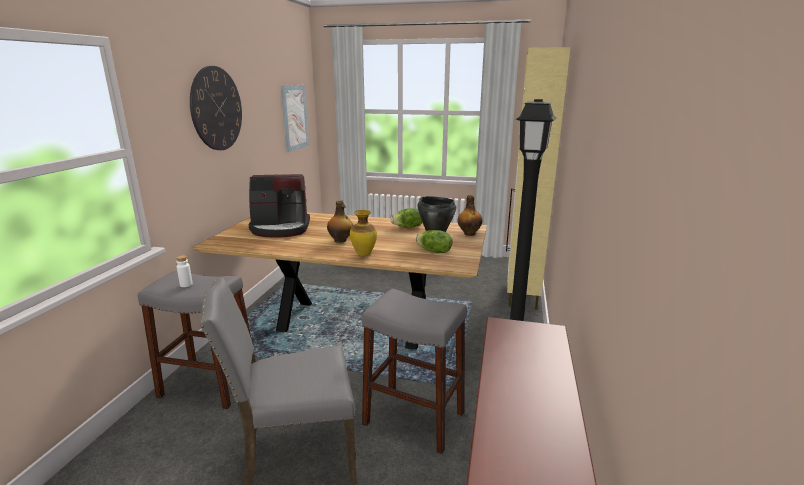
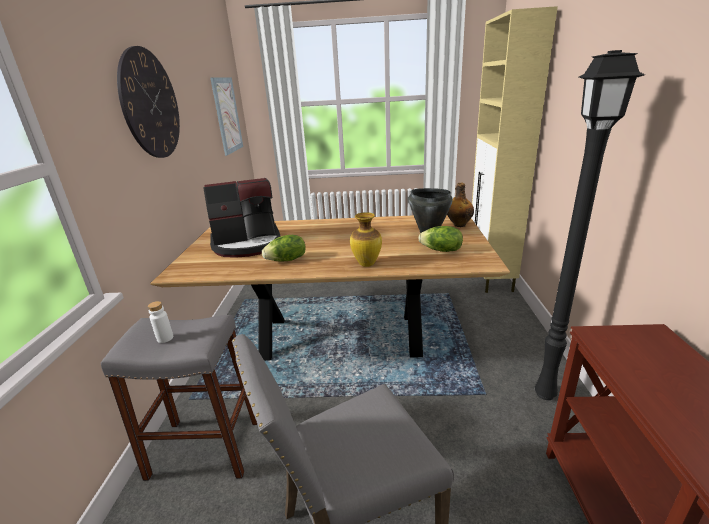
camera: 10 degrees left, 5 degrees up
(340, 240) = (328, 250): bottle -> none
(408, 227) = (389, 225): lettuce -> lettuce (287, 260)
(413, 418) = (464, 444): grey stool -> none

